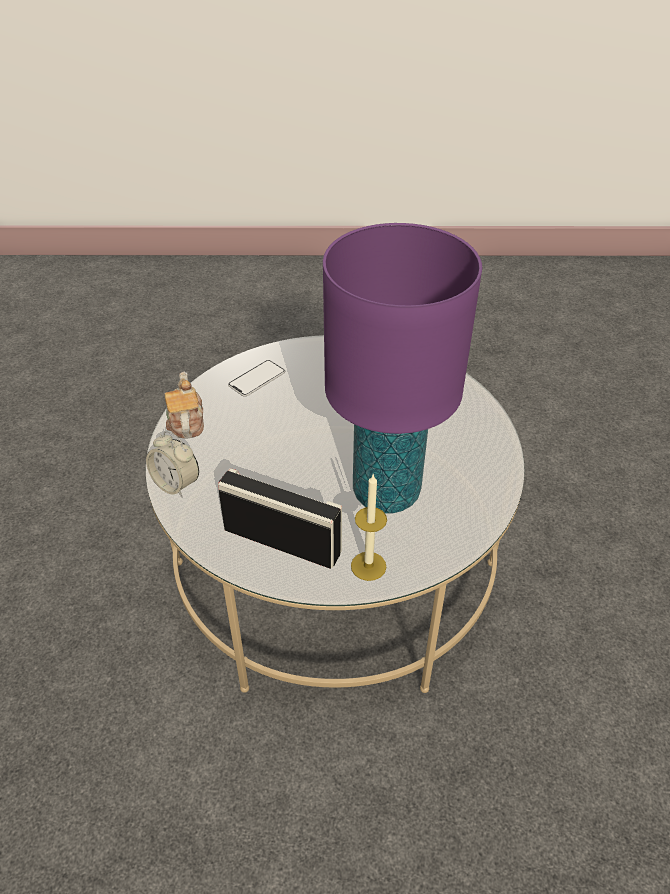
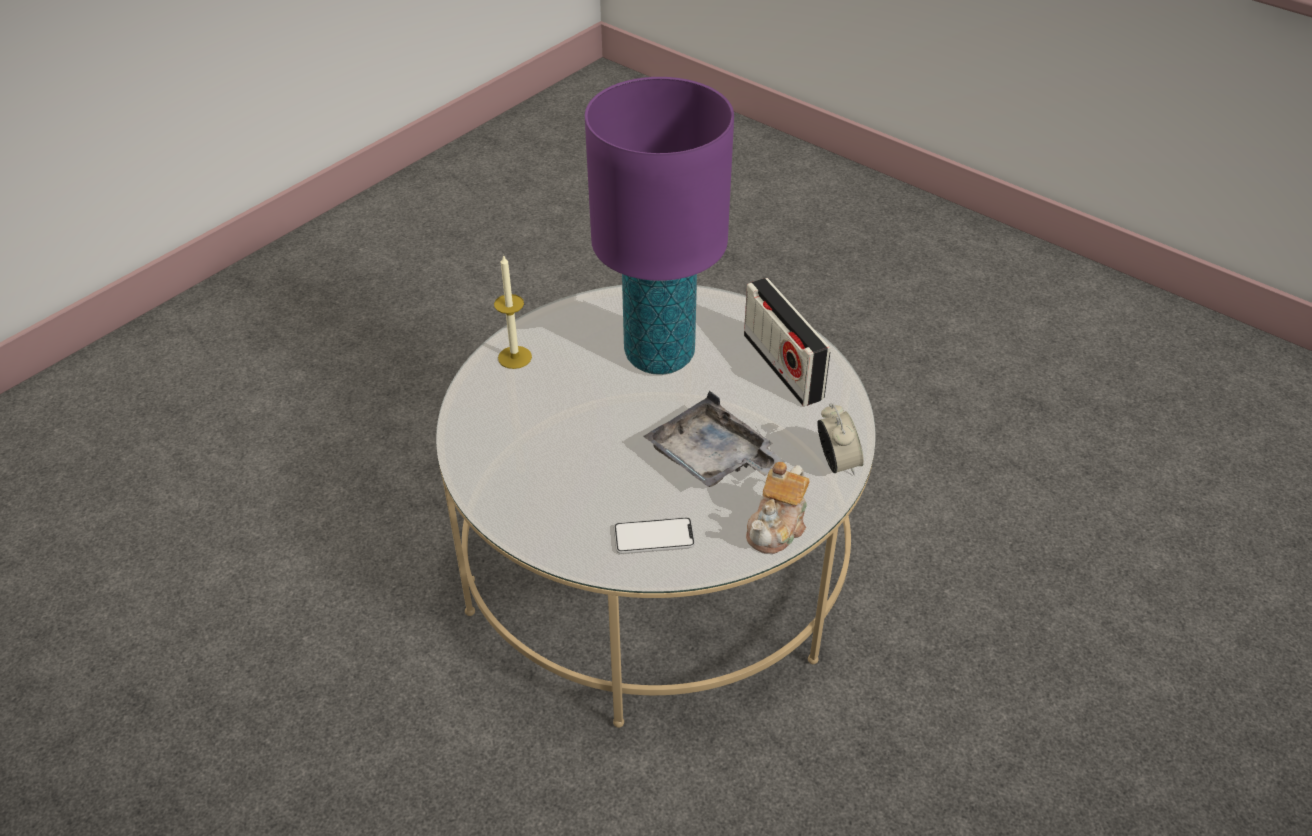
camera: 140 degrees left, 0 degrees up
(267, 439) = (712, 459): none -> grey tray
(368, 566) = (734, 317): candle -> candle (514, 357)

